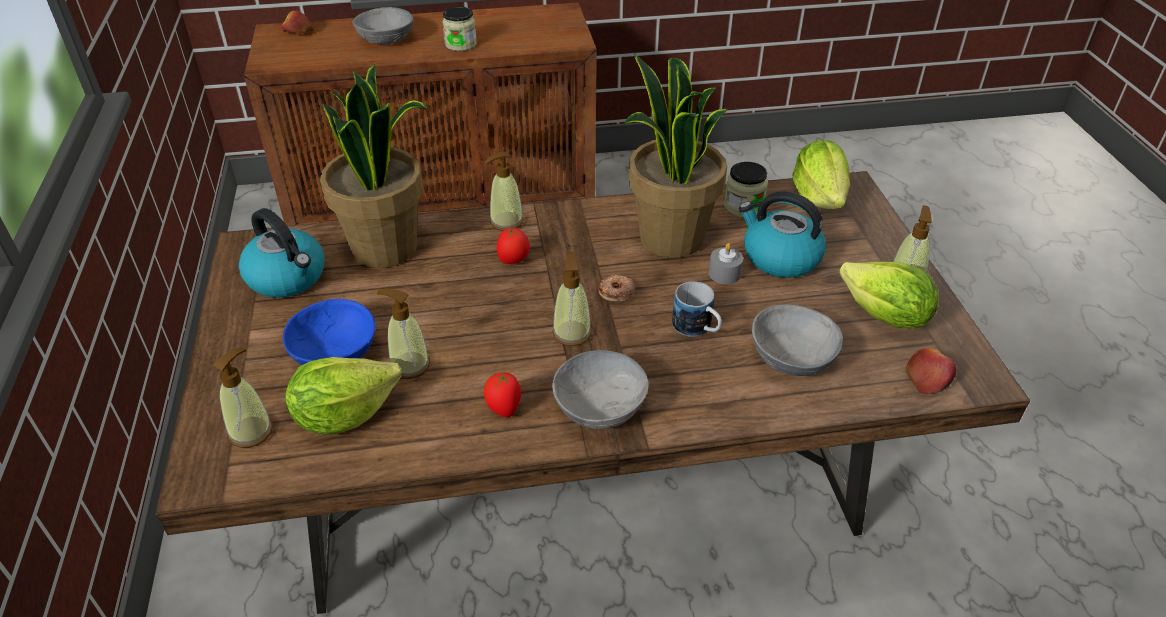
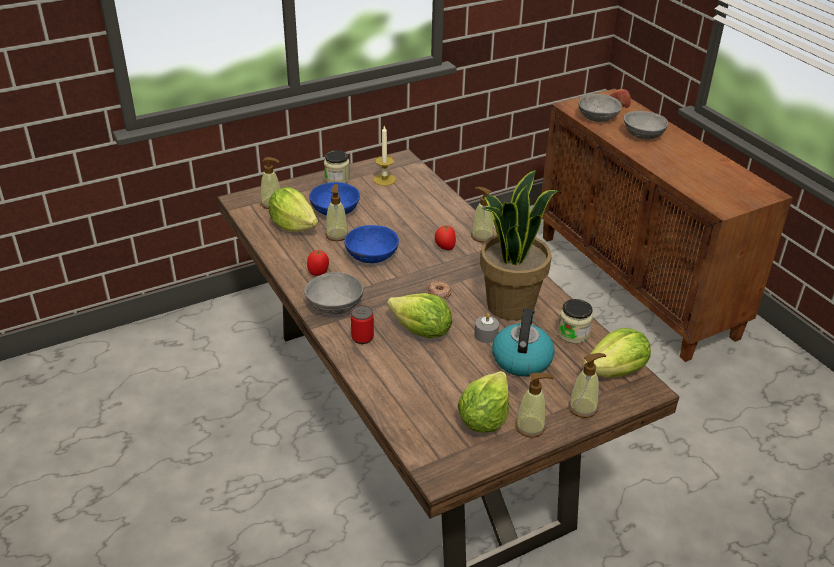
camera: 70 degrees right, 5 degrees down
(288, 277) = (384, 179): kettle -> candle
(386, 248) = (428, 202): potted plant -> none
(460, 44) = (666, 163): jar -> jar (337, 179)
(490, 338) = (371, 255): none -> blue bowl
(572, 333) = (391, 283): soap dispenser -> soap dispenser (583, 408)
(691, 392) = (362, 337): none -> can
(697, 329) = (421, 331): mug -> lettuce
(791, 358) = (414, 376): grey bowl -> grey bowl (597, 117)
(927, 377) = (427, 444): apple -> none

